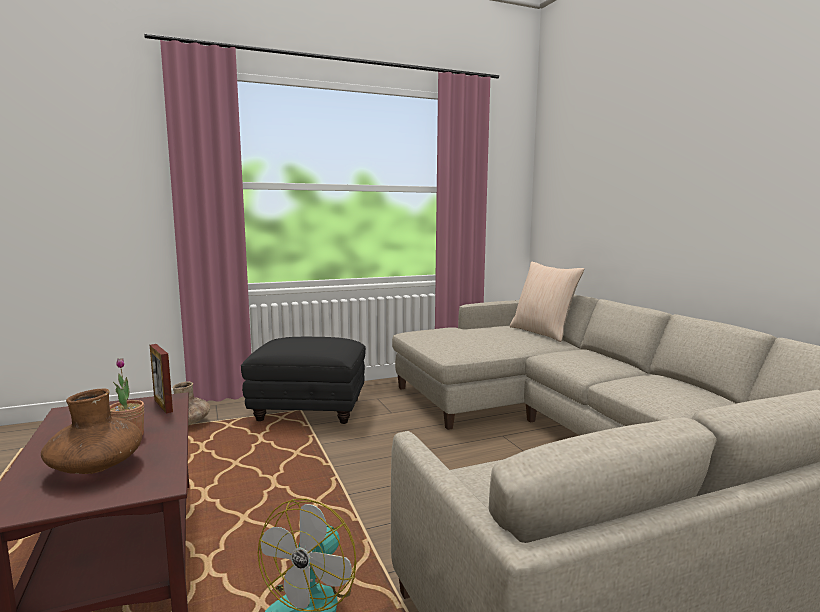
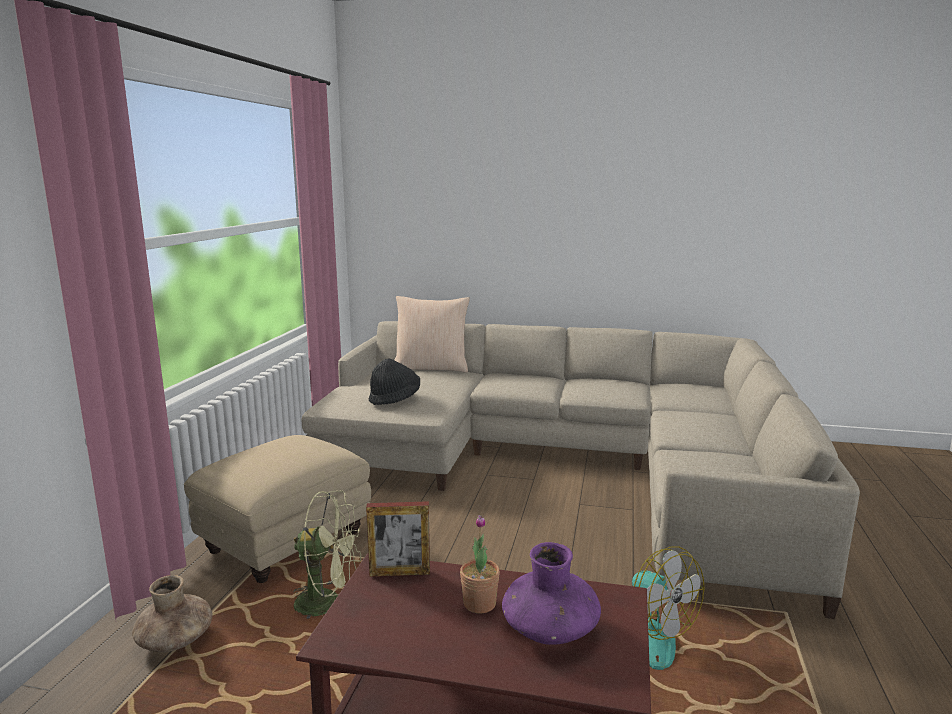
camera: 55 degrees left, 5 degrees up
(96, 467) = (550, 629): brown vase -> purple vase
(252, 446) = (328, 603): none -> green fan
(307, 410) = (284, 543): black ottoman -> beige ottoman
(453, 340) = (395, 399): none -> black hat

